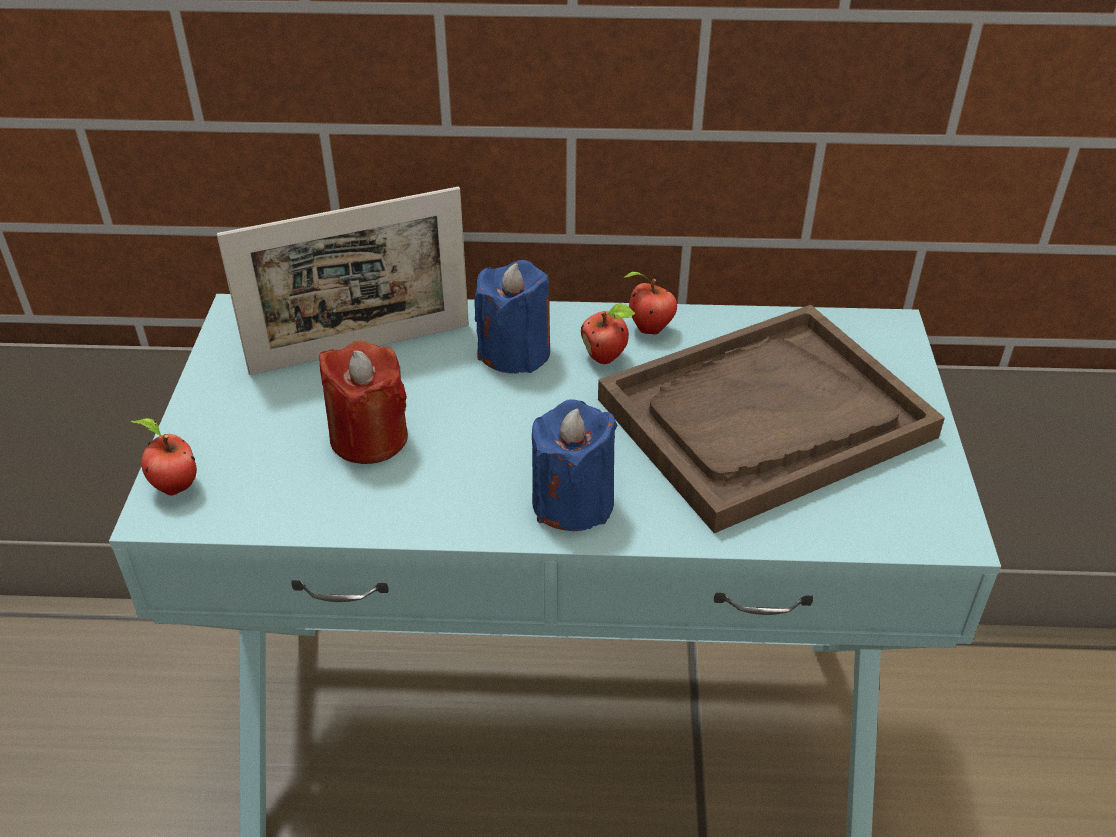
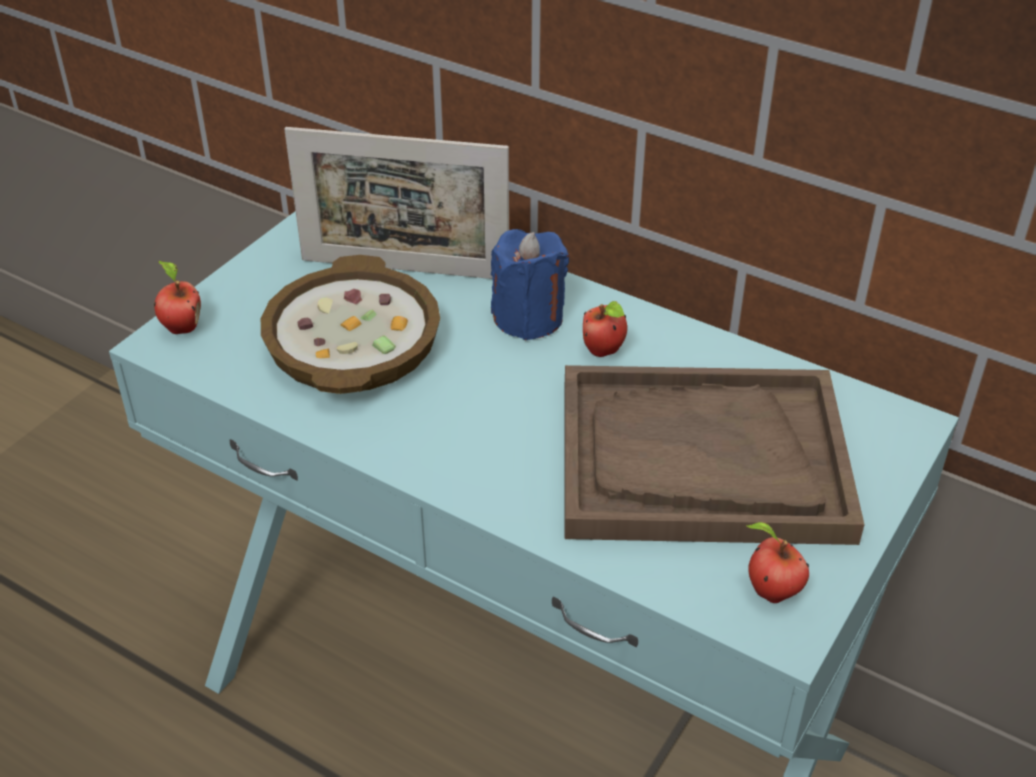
camera: 30 degrees right, 0 degrees up
(369, 438) = (351, 345): red candle -> bowl
(573, 502) = (467, 463): blue candle -> none
(648, 329) = (665, 340): apple -> apple (770, 592)

